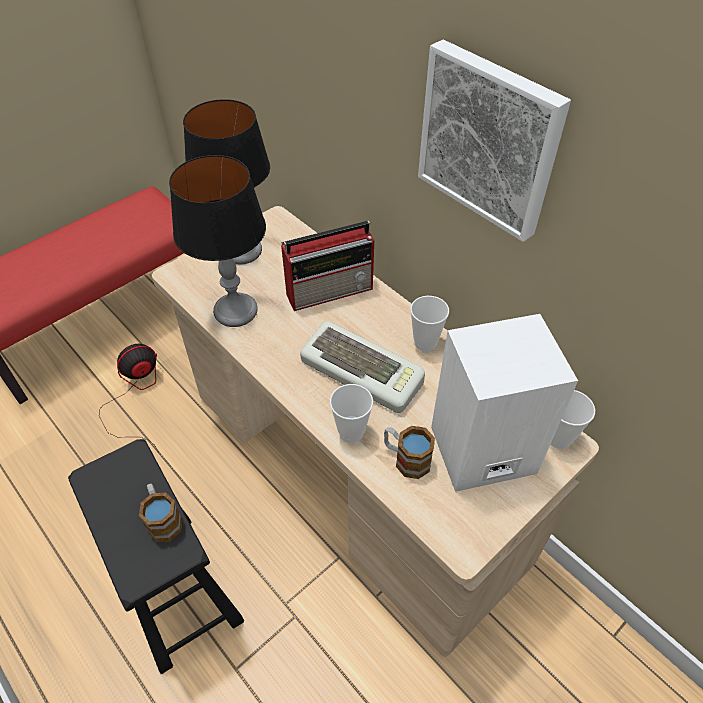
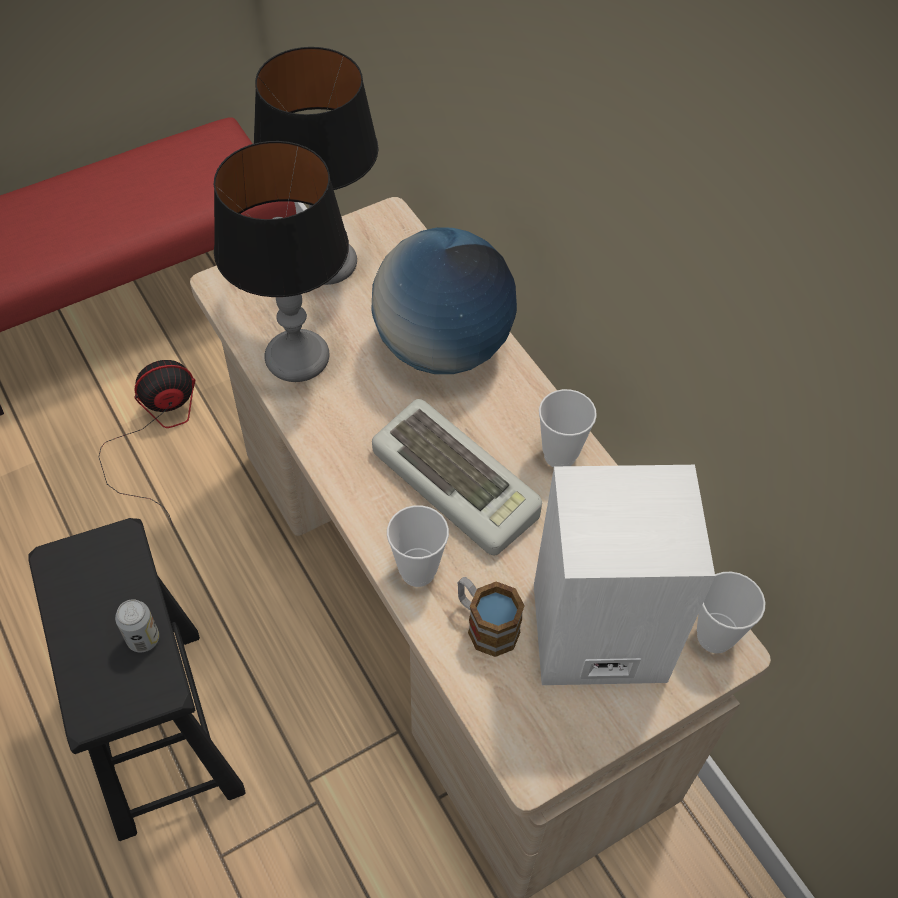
camera: 10 degrees right, 5 degrees up
(163, 519) = (143, 639): mug -> can
(331, 290) = (443, 348): radio -> globe
(490, 139) = (670, 198): picture -> none

